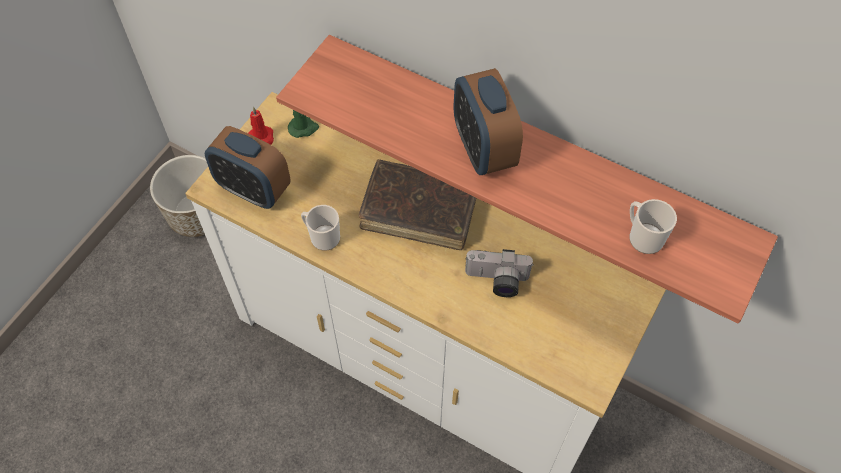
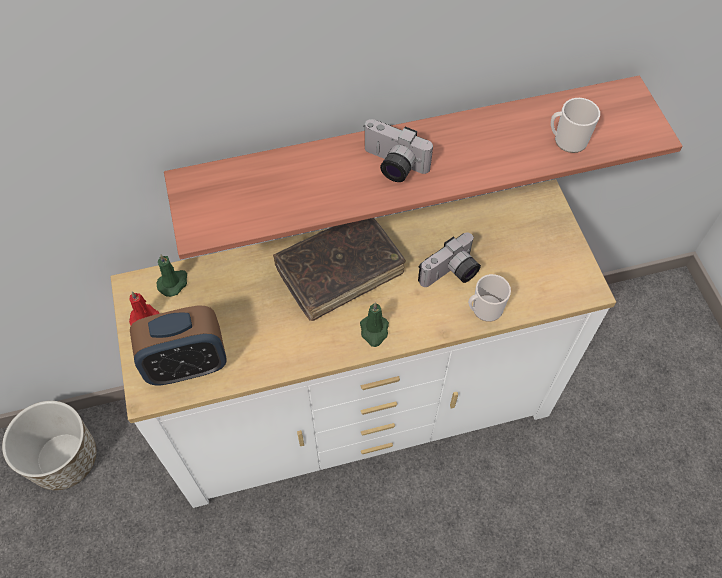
camera: 45 degrees left, 0 degrees up
(322, 237) = (287, 353): mug -> mug (484, 310)
(395, 273) = (374, 331): none -> green candle
(483, 149) = (392, 165): alarm clock -> camera

